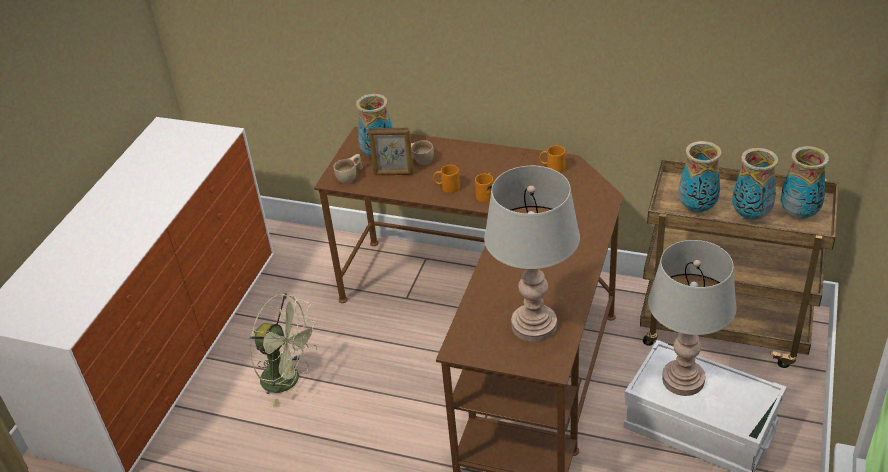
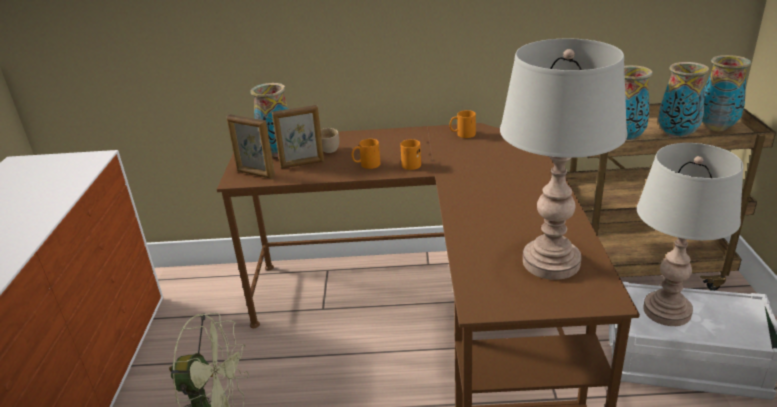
camera: 20 degrees left, 10 degrees down
(350, 177) = (255, 174): beige cup -> picture frame

